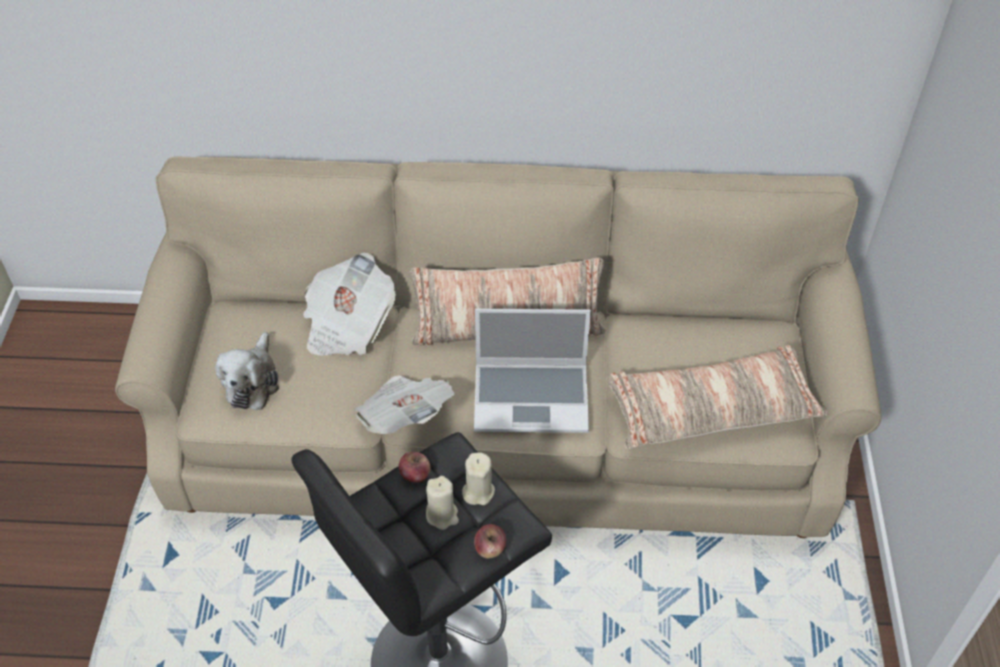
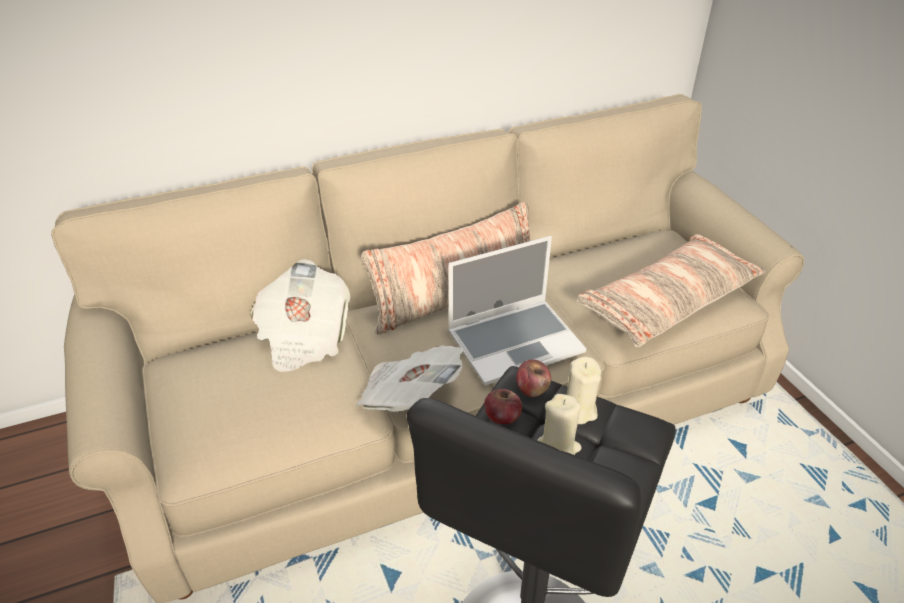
camera: 25 degrees left, 10 degrees down
(252, 381) = (230, 417): plush toy -> none
(490, 549) = (635, 460): apple -> apple (532, 389)

